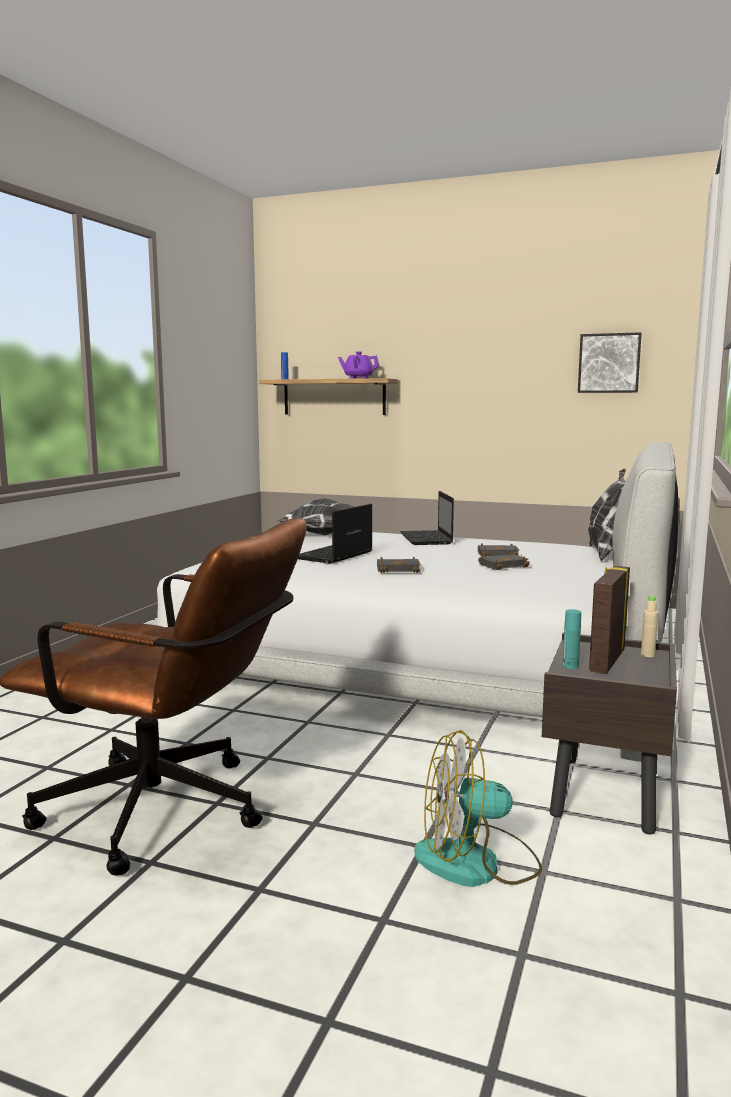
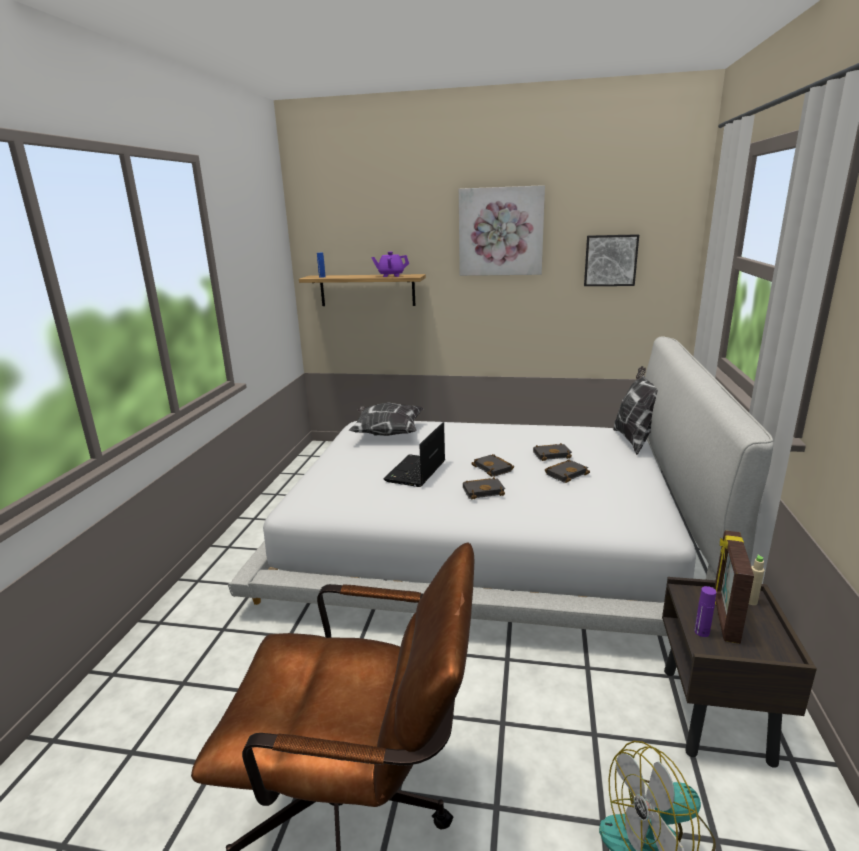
camera: 10 degrees left, 10 degrees up
(423, 558) = (494, 468): none -> black book
(427, 539) = (479, 434): laptop -> none
(483, 331) = (501, 231): none -> picture
(570, 666) = (701, 632): turquoise bottle -> purple bottle

